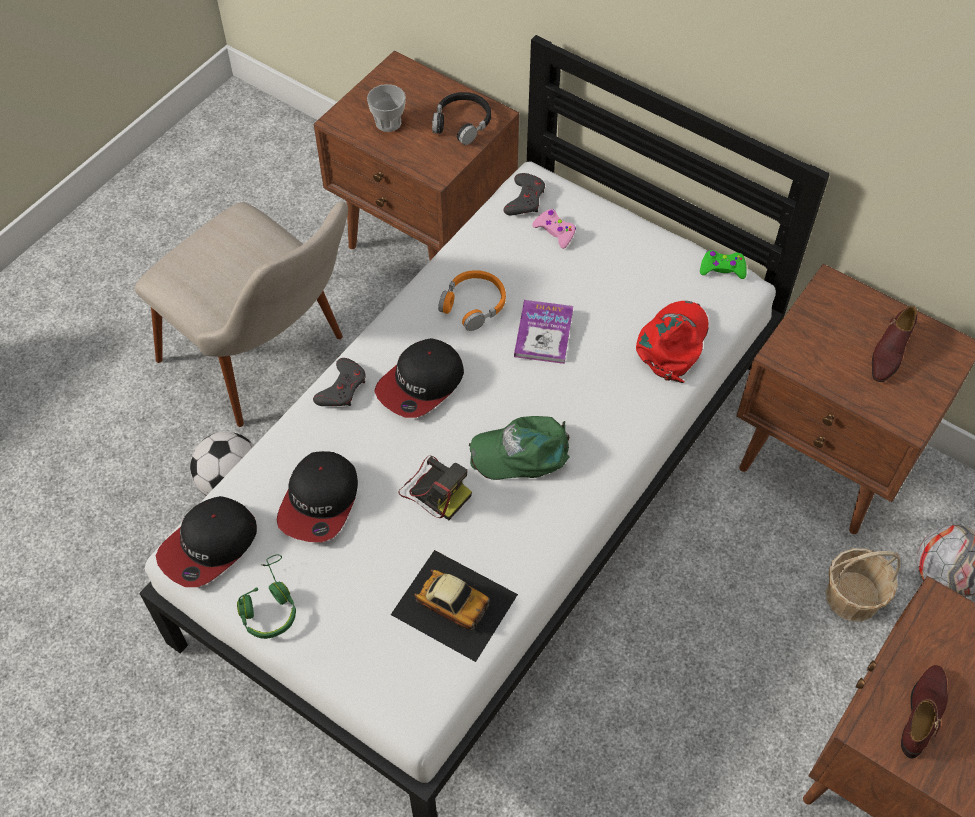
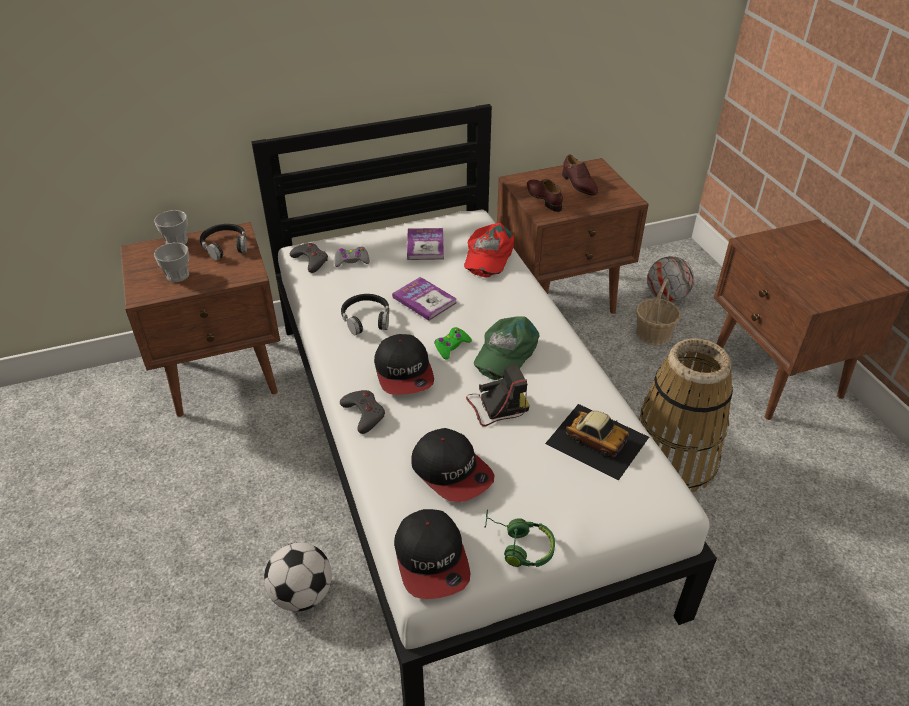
camera: 55 degrees left, 15 degrees down
(272, 365) = (225, 513): beige chair -> none
(436, 84) = (176, 241): none -> cup
(454, 603) = (597, 439): toy car -> toy car turned 60 degrees clockwise
(473, 304) = (366, 319): orange headphones -> black headphones
(555, 231) = (351, 261): pink game controller -> grey game controller
(638, 276) = (425, 245): none -> book
(643, 719) = (673, 460): none -> basket
(673, 343) = (487, 255): red cap -> red cap turned 135 degrees counterclockwise
(722, 268) = (454, 216): green game controller -> green game controller (451, 346)
(922, 713) = (815, 279): brown shoe -> brown shoe (544, 198)

